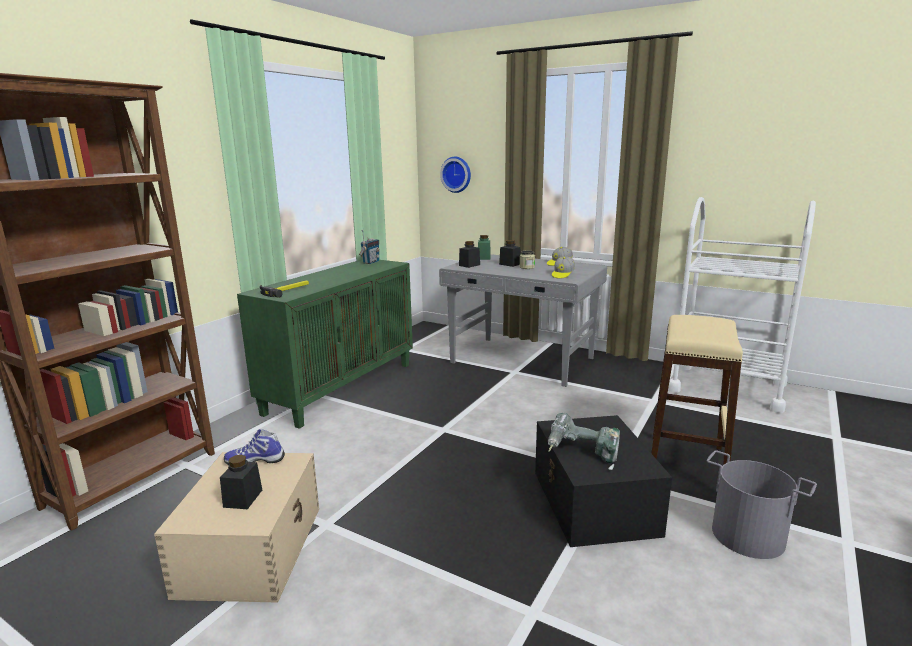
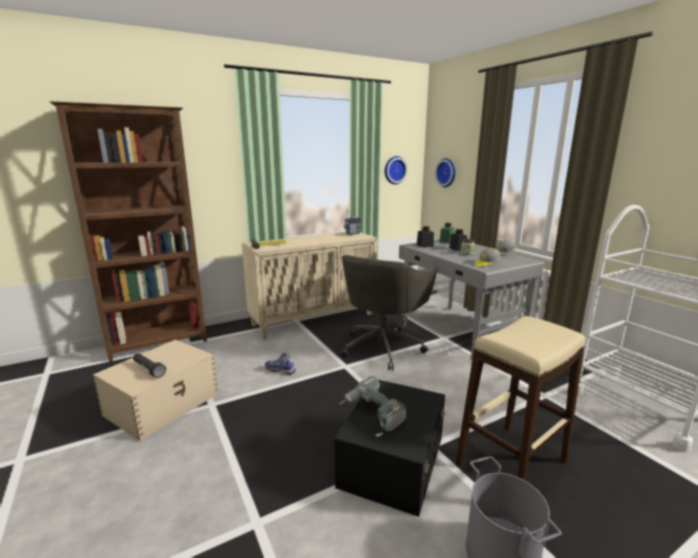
camera: 30 degrees right, 0 degrees up
(243, 498) = (149, 369): black jar -> black flashlight
(255, 460) = (182, 349): shoe -> shoe (280, 370)
(341, 387) = (314, 319): green cabinet -> beige cabinet
(391, 174) = (394, 170): none -> wall clock
(462, 397) = (383, 346): none -> grey office chair

